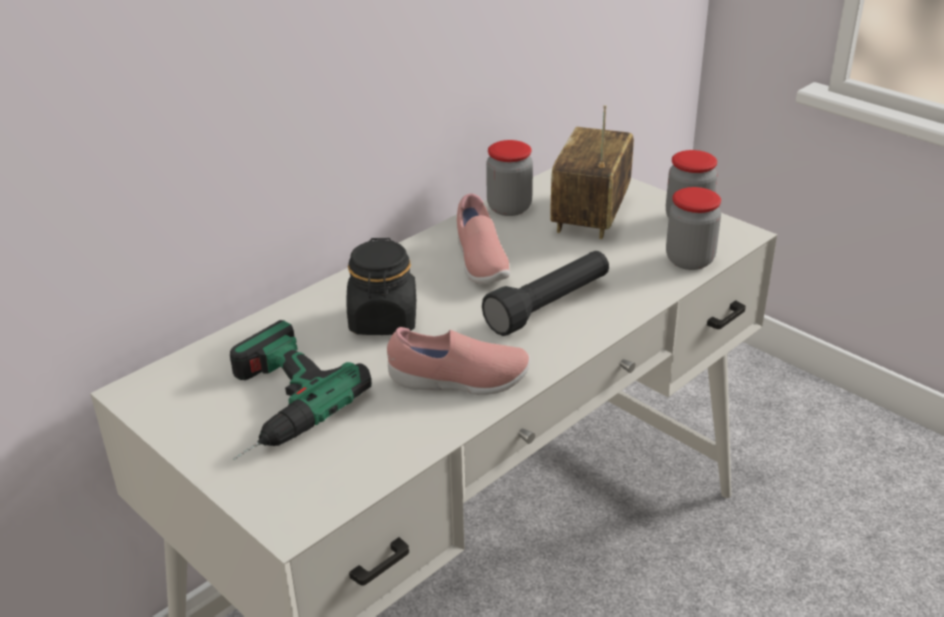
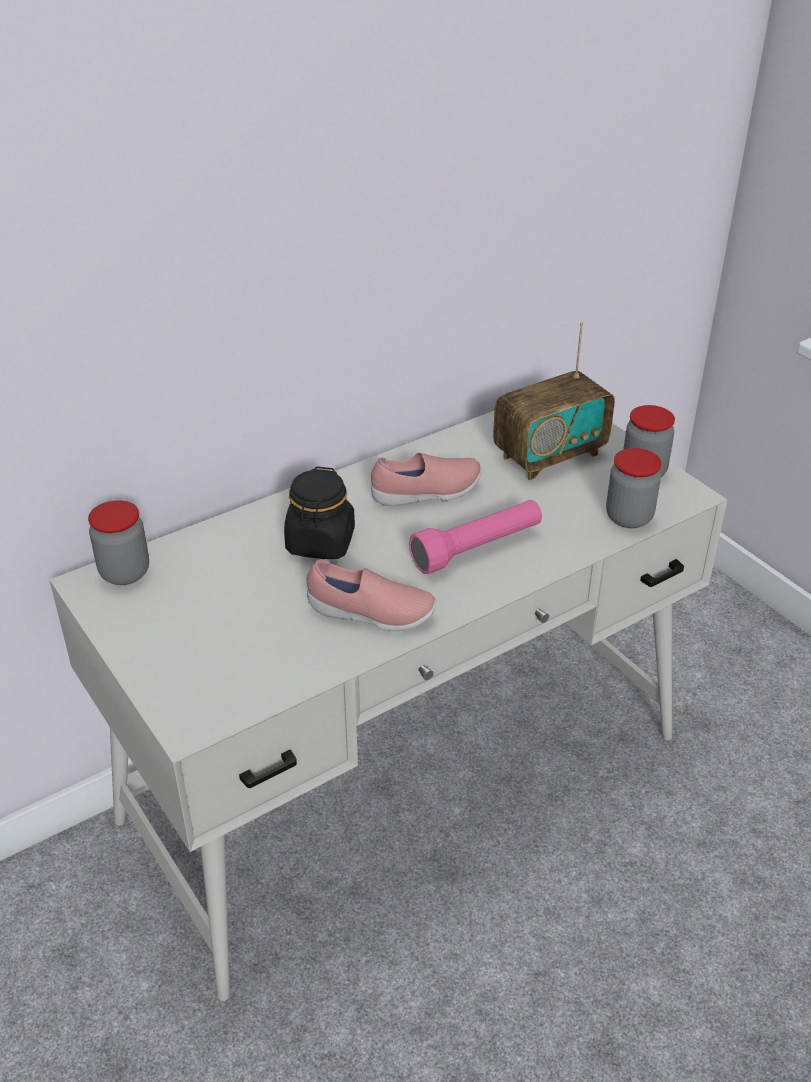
camera: 10 degrees right, 5 degrees up
(269, 406) = (197, 614): power drill -> none
(480, 262) = (427, 494): pink shoe -> pink shoe turned 105 degrees counterclockwise
(509, 208) = (473, 437): jar -> jar (125, 573)
(549, 306) = (477, 548): black flashlight -> pink flashlight
(591, 215) = (549, 455): radio -> radio turned 150 degrees counterclockwise

